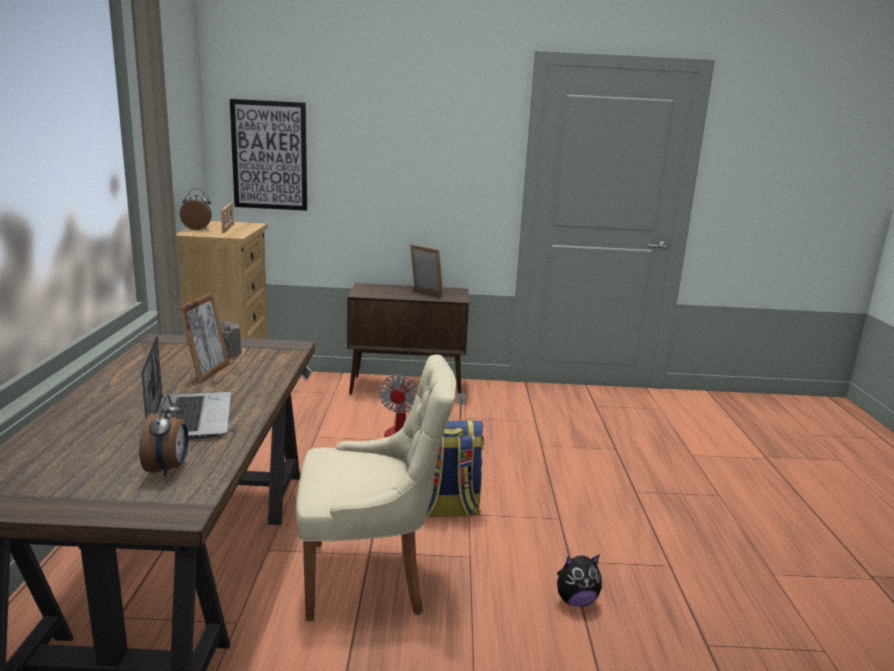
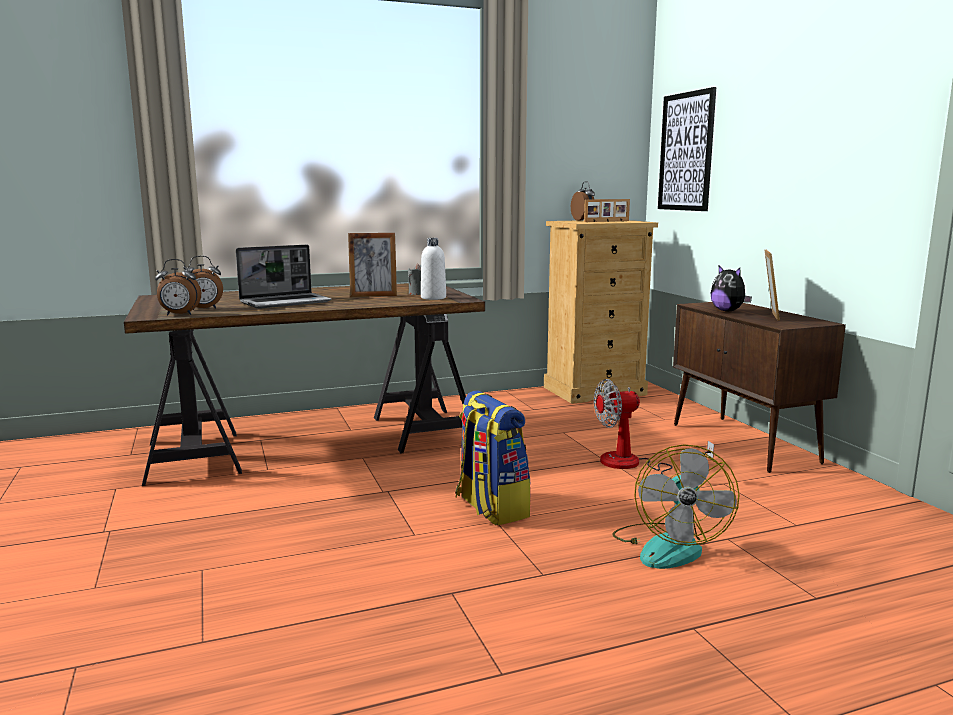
camera: 70 degrees right, 5 degrees down
(197, 488) = (179, 315): none -> alarm clock
(267, 353) = (433, 298): none -> white bottle
(371, 577) = (349, 499): beige chair -> none
(541, 465) = (668, 546): none -> fan
(576, 601) = (371, 605): plush toy -> plush toy (728, 311)

